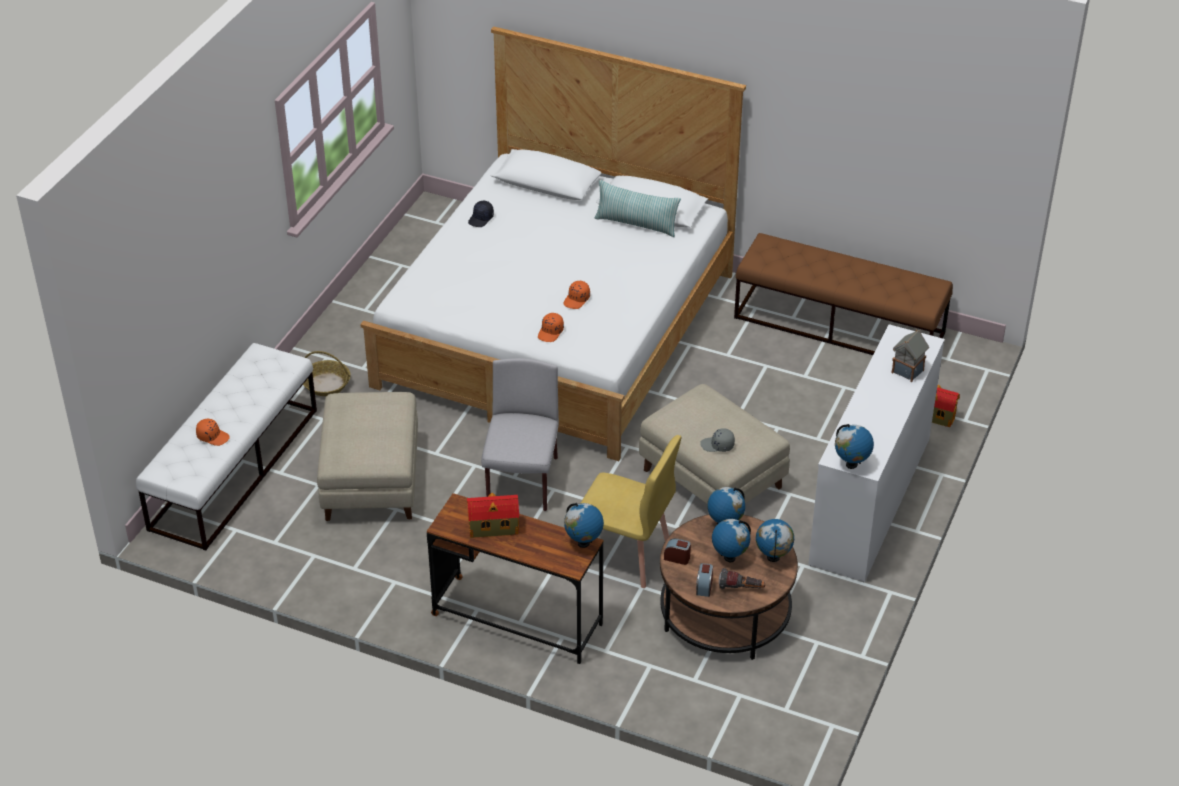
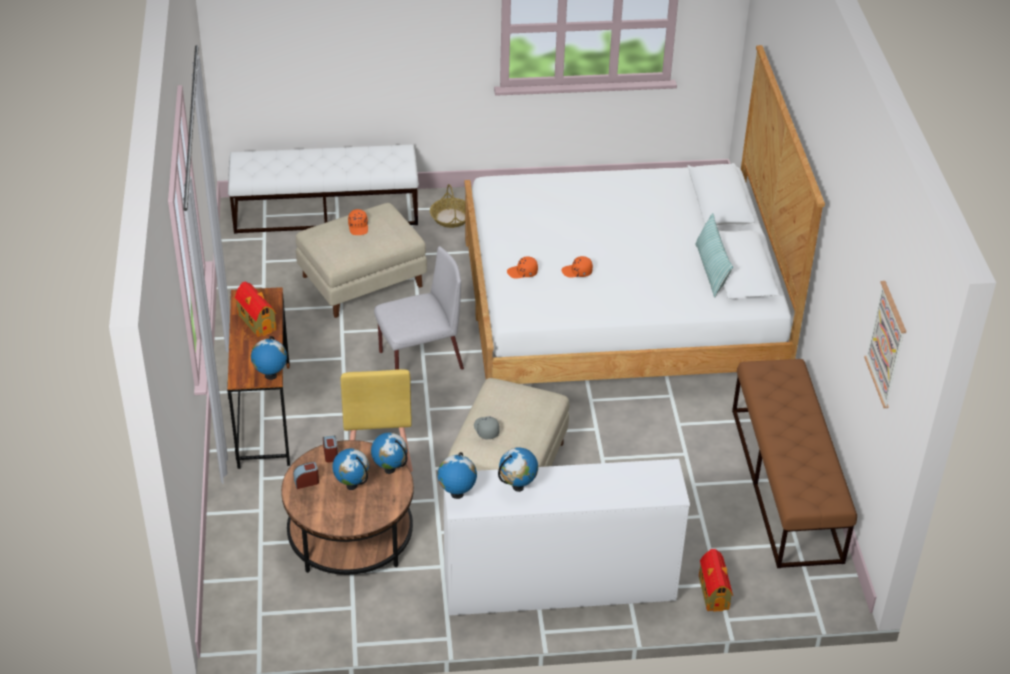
camera: 60 degrees right, 0 degrees up
(213, 436) = (295, 166): orange cap -> orange cap (358, 227)
(481, 219) = (635, 185): black cap -> none
(741, 588) = (319, 505): flashlight -> none
(773, 558) = (370, 513): globe -> globe (518, 487)
(907, 371) = (619, 492): toy house -> none
(939, 127) = (886, 344): none -> picture

